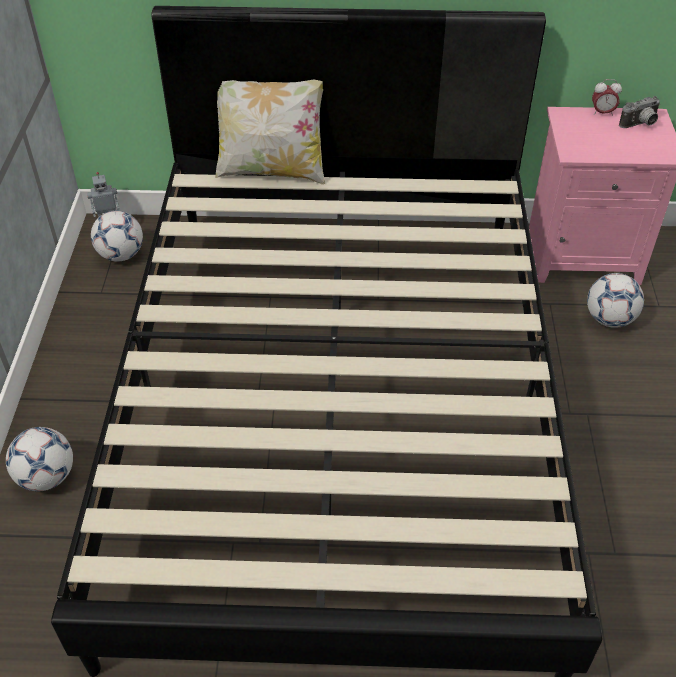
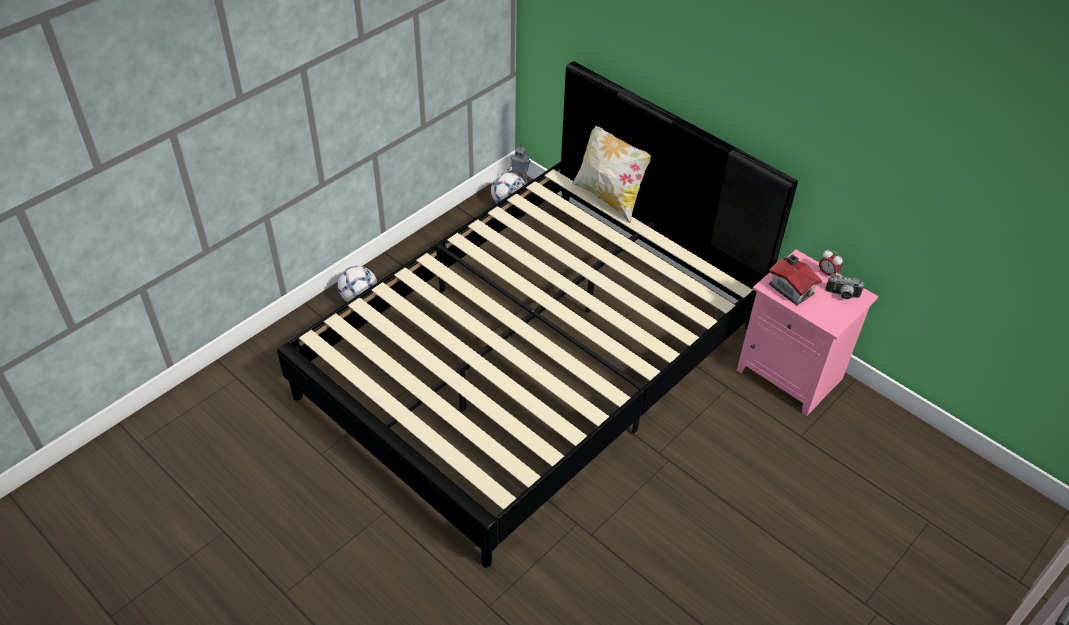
camera: 40 degrees right, 0 degrees up
(593, 143) = (791, 288): none -> toy house
(609, 319) = (755, 421): football -> none

